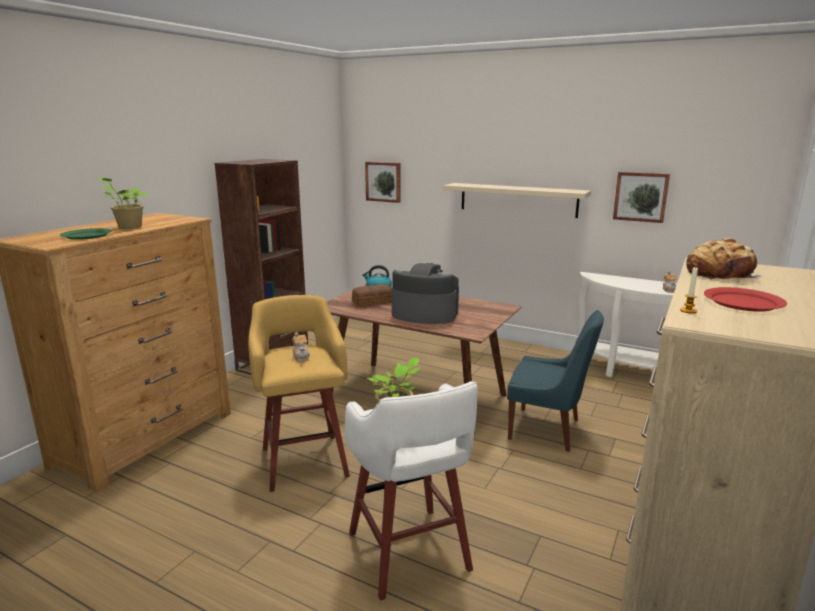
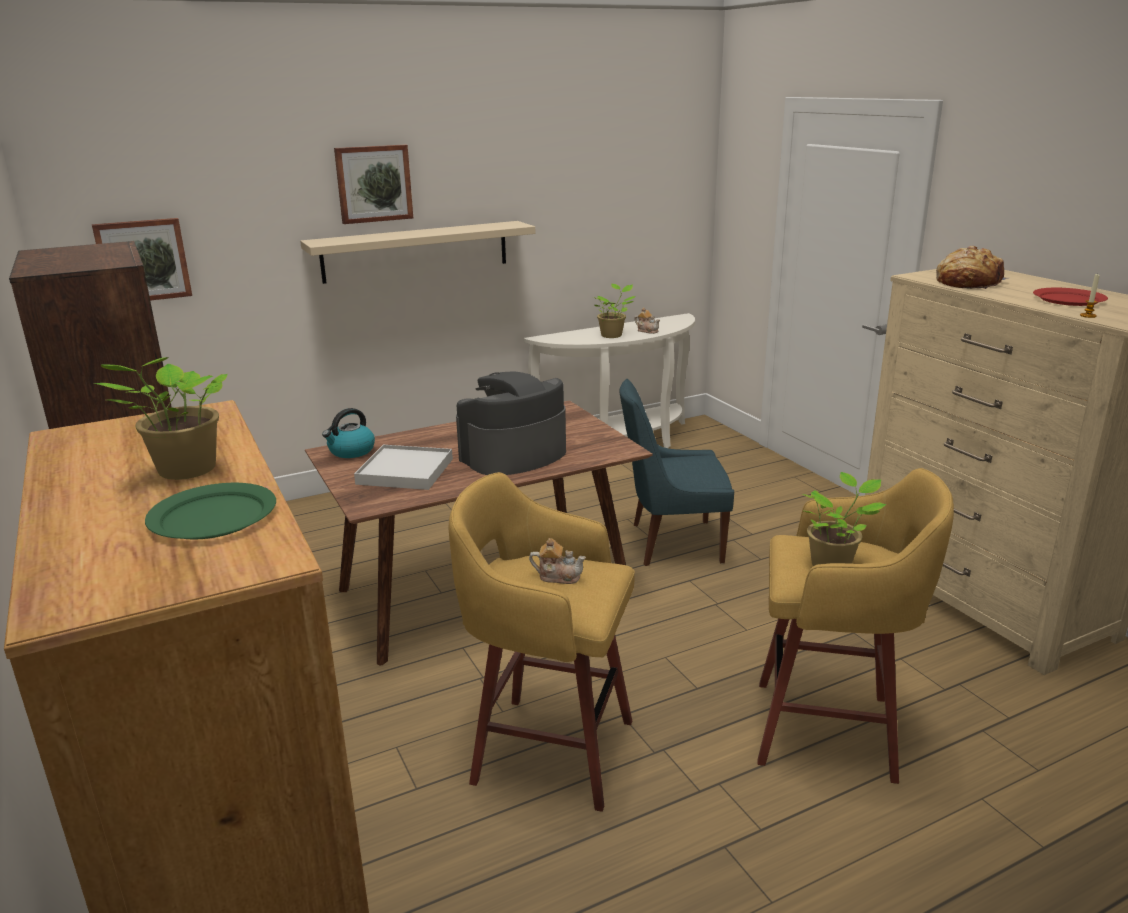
camera: 55 degrees left, 5 degrees up
(372, 302) = (405, 471): bread -> white tray
(409, 554) = (830, 731): white stool -> yellow stool
(547, 430) = (672, 543): blue chair -> blue chair turned 150 degrees counterclockwise
(637, 285) = (612, 335): none -> potted plant
(641, 196) = (577, 220): picture -> picture (373, 183)

